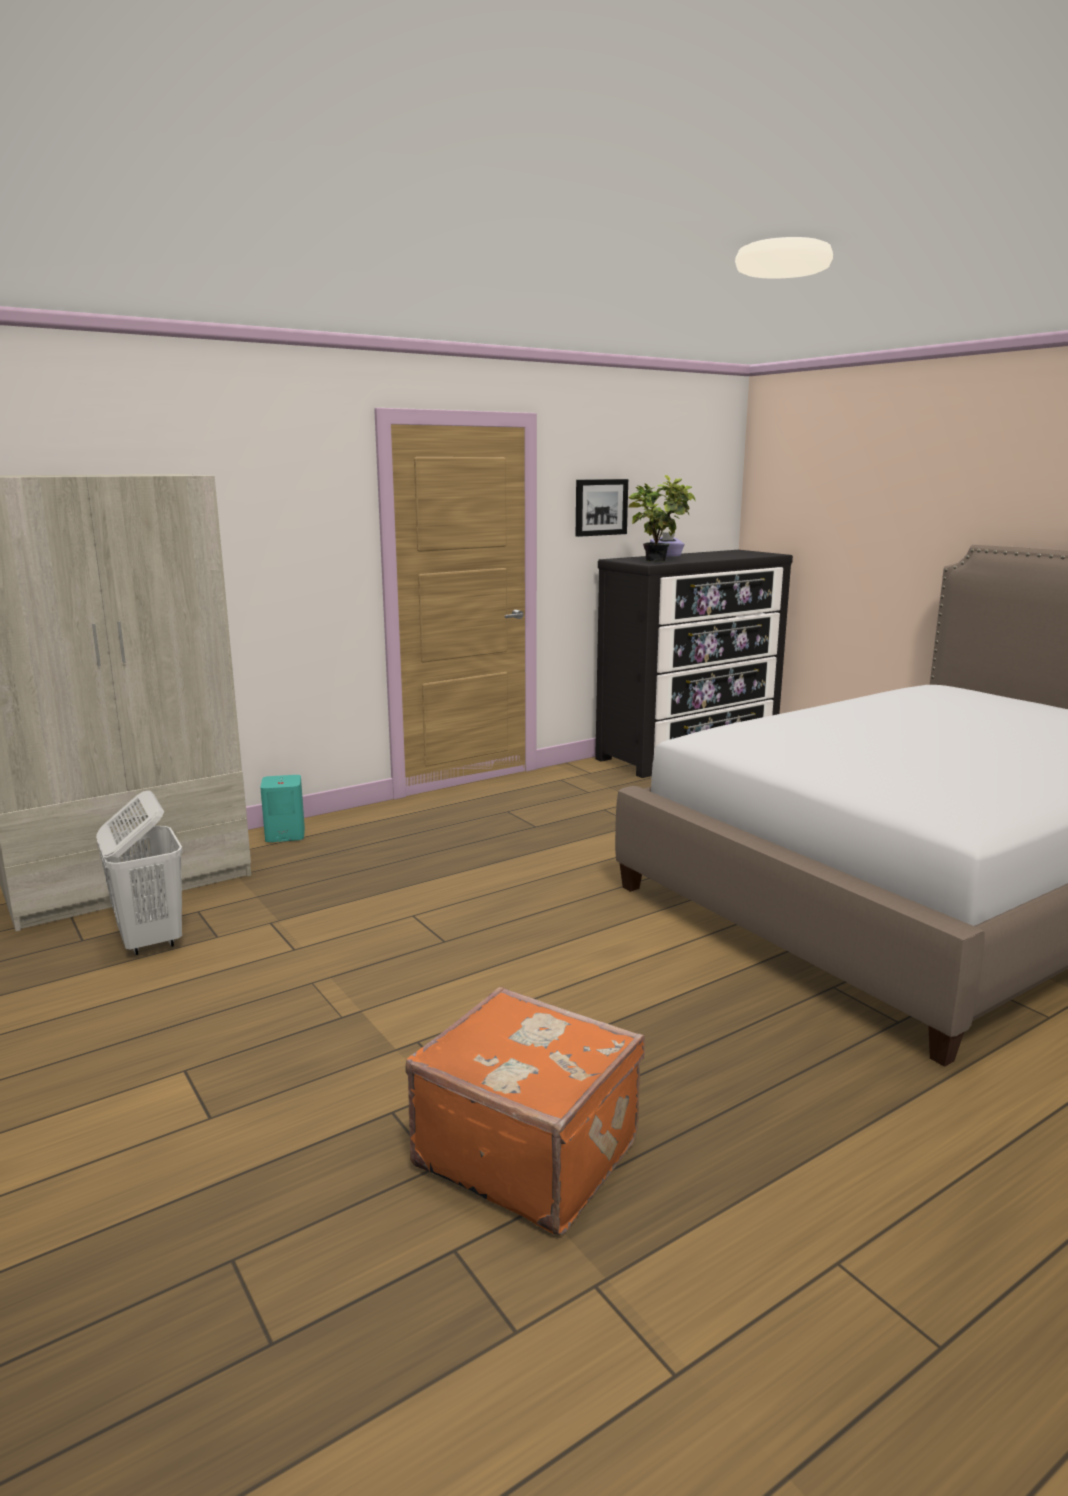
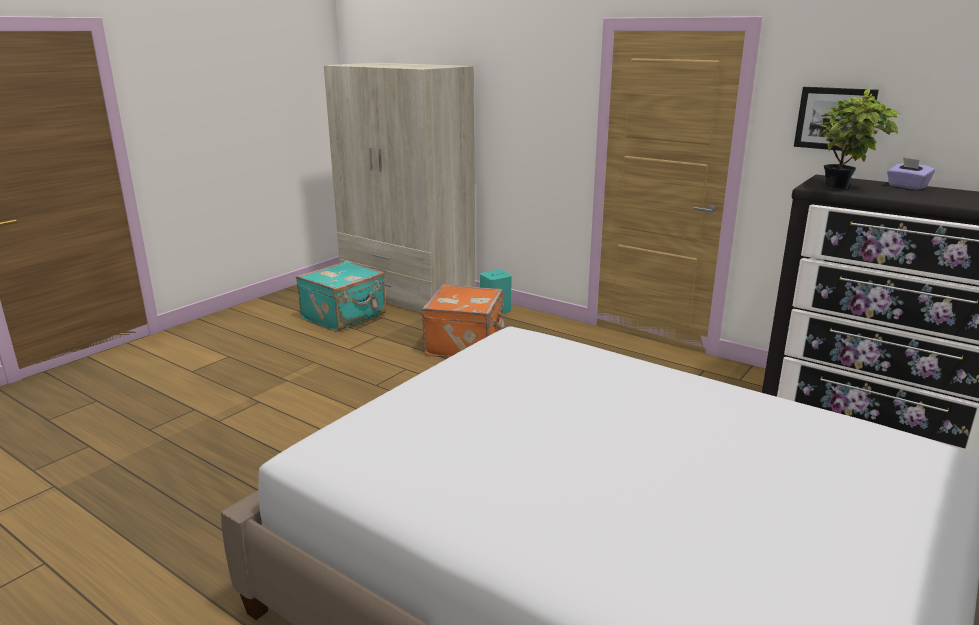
camera: 70 degrees right, 5 degrees up
(150, 940) = (345, 317): white laundry basket -> turquoise suitcase
(528, 1151) = (158, 451): orange suitcase -> orange suitcase (466, 344)

